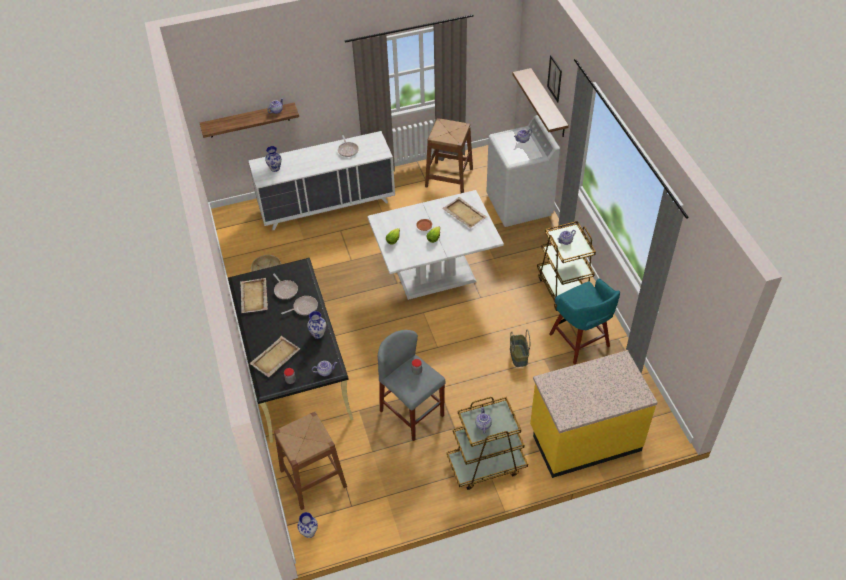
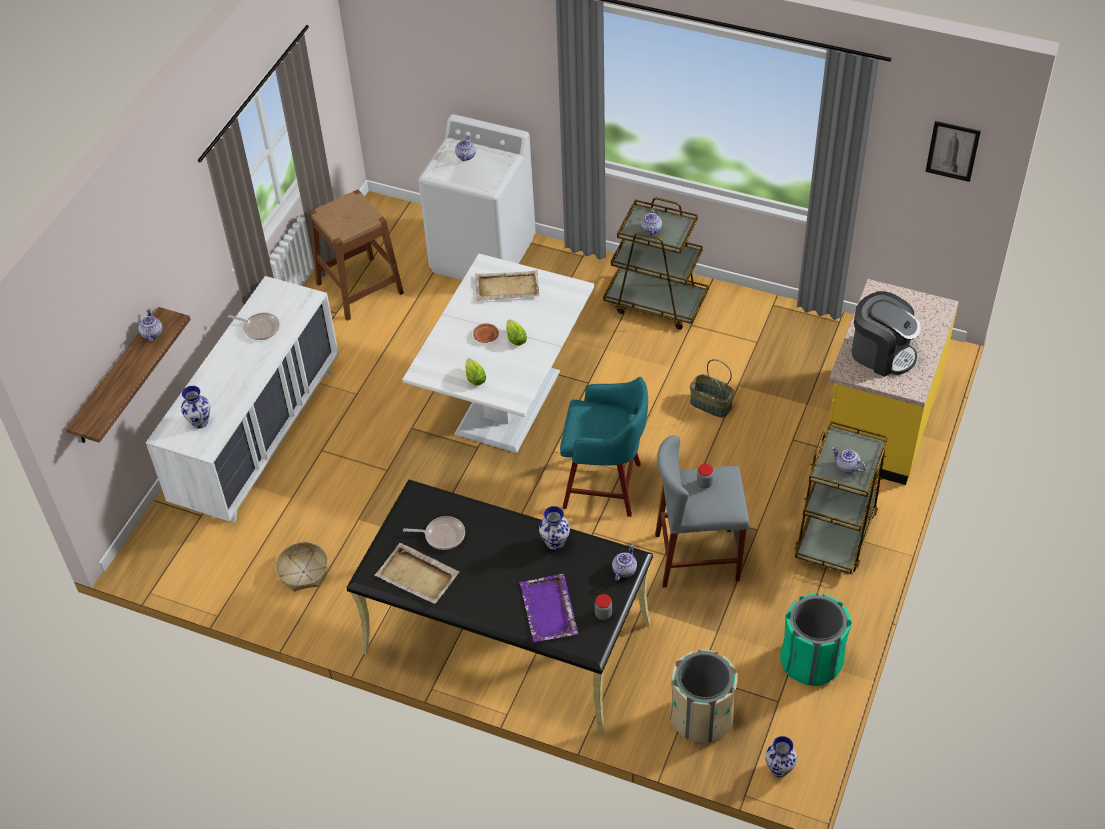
camera: 50 degrees left, 0 degrees up
(275, 357) = (548, 610): beige tray -> purple tray
(304, 307) = (494, 532): frying pan -> none
(313, 478) = (701, 718): brown stool -> beige trash can
(389, 506) = (811, 662): none -> green trash can
(548, 104) = (465, 88): shelf -> none
(554, 78) = (473, 43): picture -> picture (952, 151)
(576, 389) = (881, 353): none -> coffee machine
(580, 342) = (745, 338): turquoise stool -> turquoise stool (605, 486)

